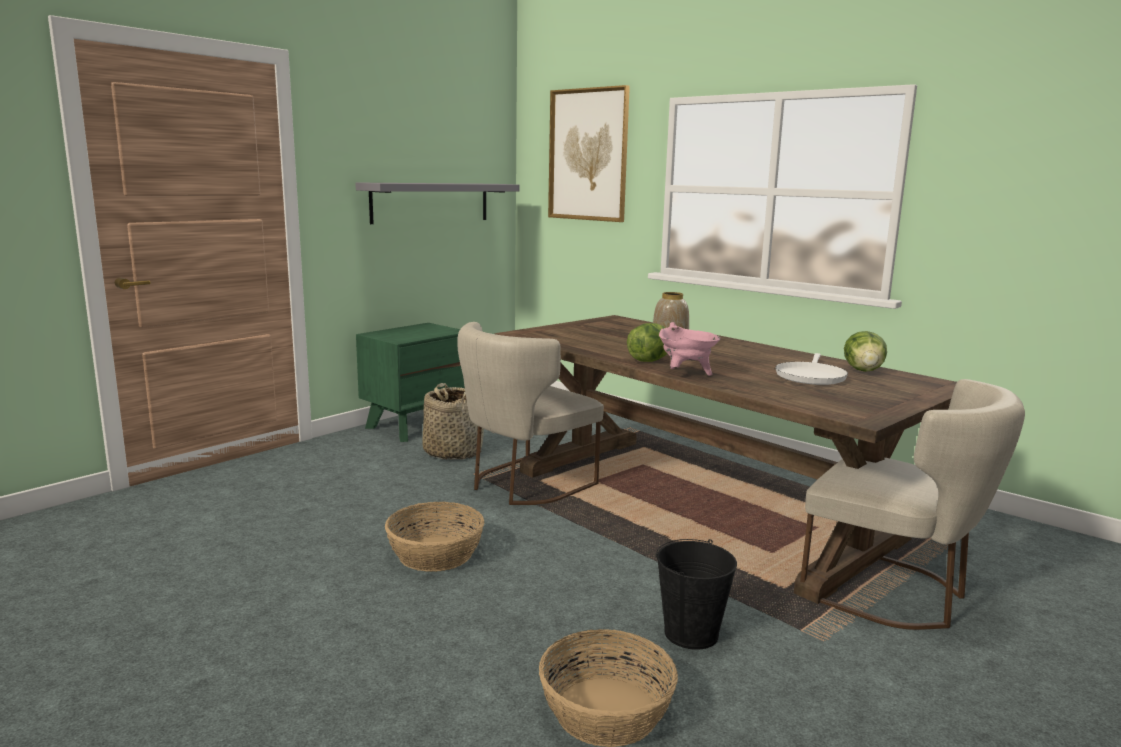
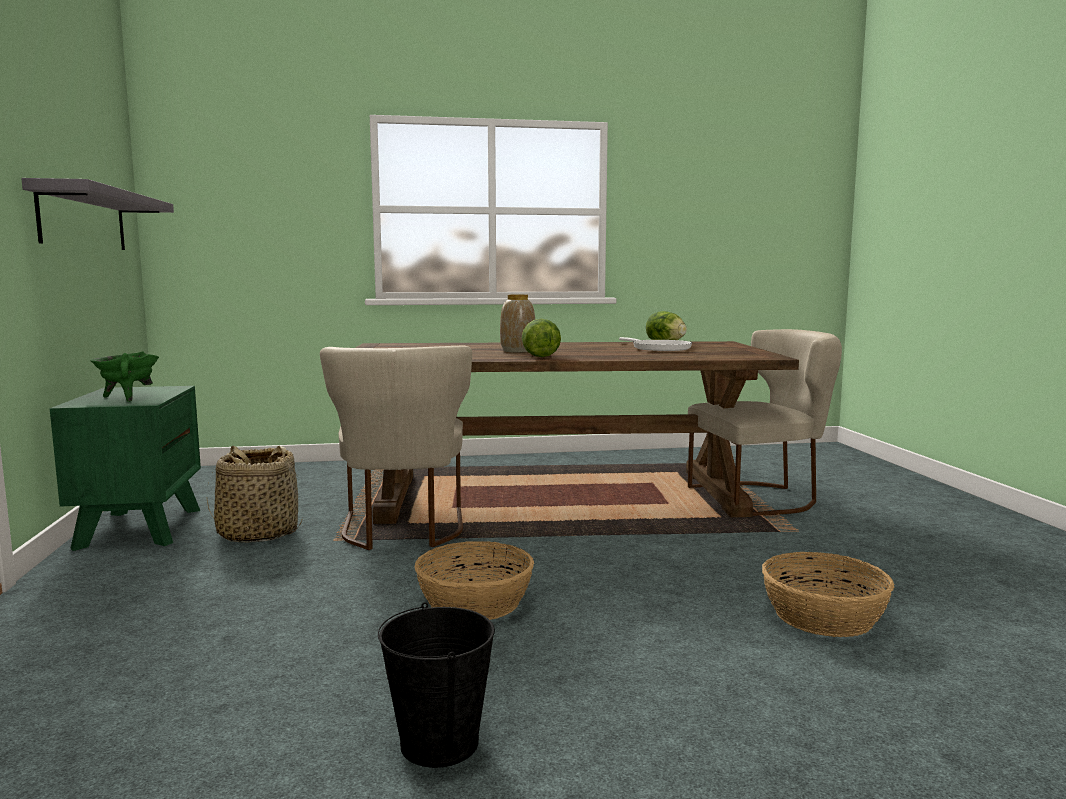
camera: 50 degrees left, 5 degrees down
(406, 334) = (127, 398): none -> green cooking pot
(588, 155) = (260, 172): picture -> none
(686, 374) = (599, 358): pink cooking pot -> none
(691, 633) = (747, 559): black bucket -> black bucket (440, 742)

